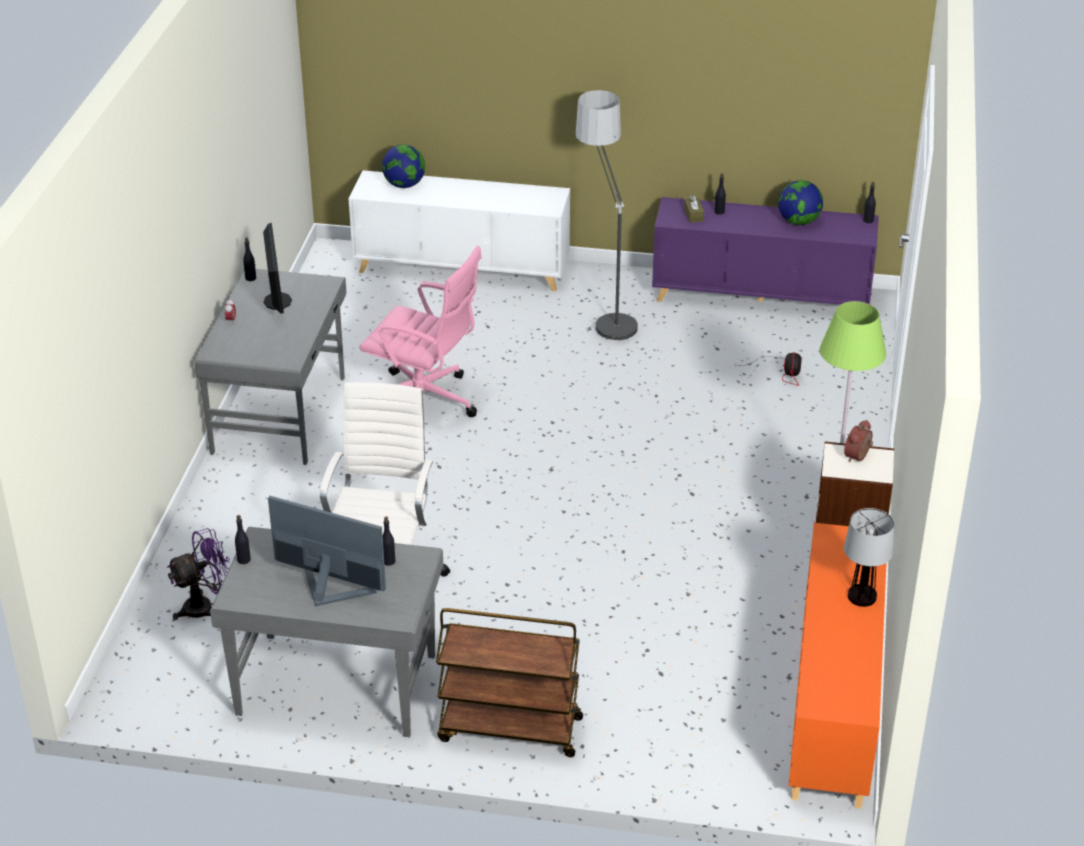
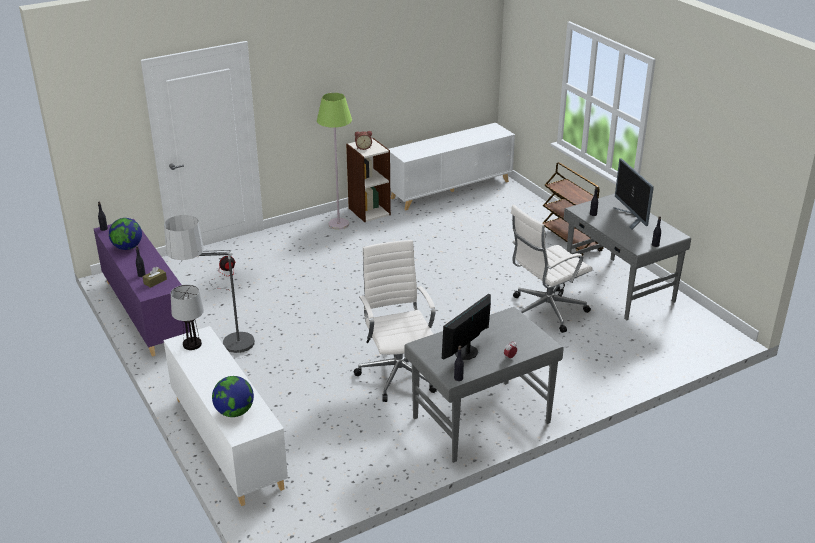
camera: 130 degrees left, 5 degrees down
(206, 606) = (642, 348): purple fan -> none
(424, 403) = (398, 373): pink office chair -> white office chair
(833, 704) = (450, 189): orange cabinet -> white cabinet
(862, 596) = (434, 142): table lamp -> table lamp (192, 344)

